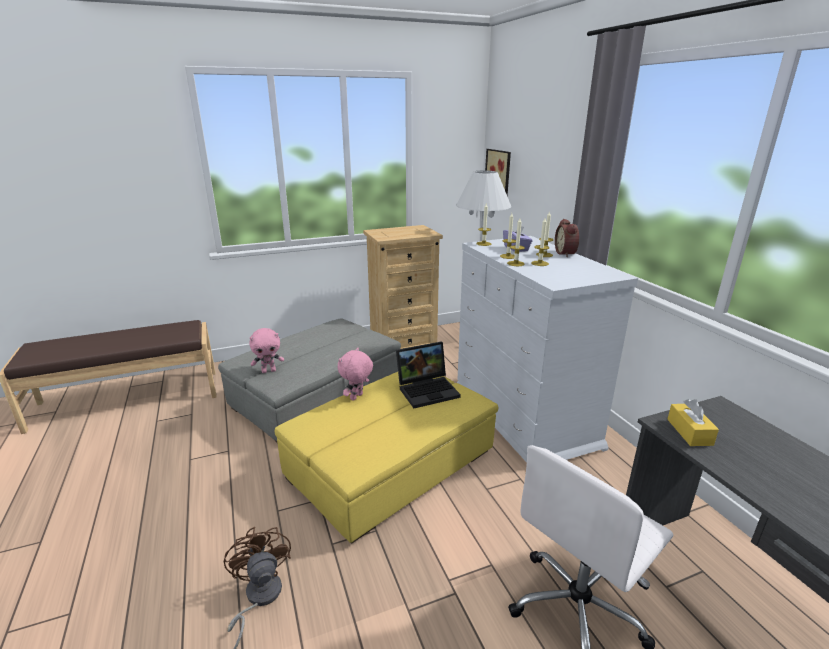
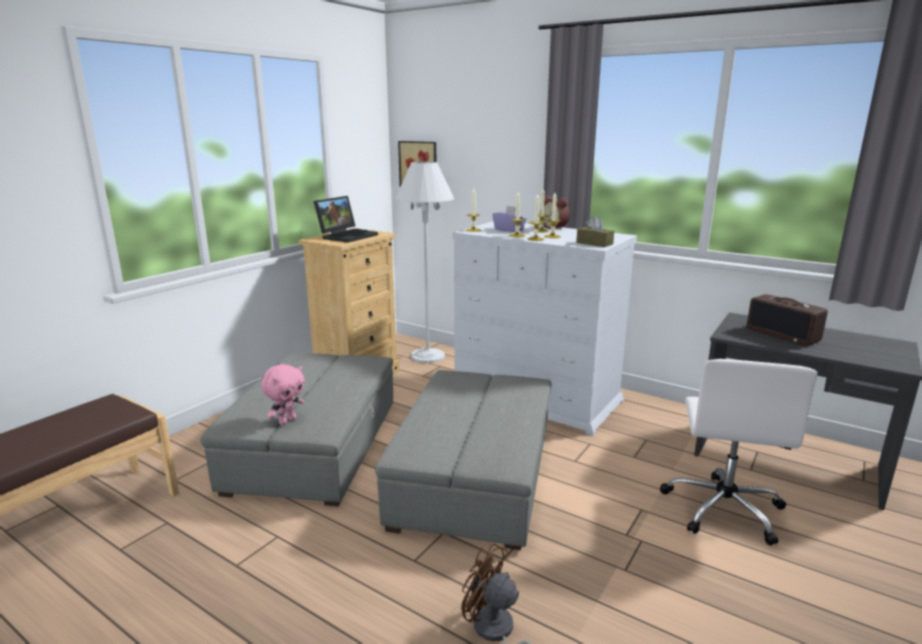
camera: 35 degrees left, 5 degrees down
(357, 397) = (427, 411): pink plush toy -> none
(391, 464) = (473, 476): yellow ottoman -> grey ottoman
(428, 390) = (483, 385): laptop -> laptop (347, 236)
(562, 280) = (594, 243): none -> brown tissue box
(689, 432) = (746, 335): yellow tissue box -> none
(745, 448) = (783, 335): none -> radio

